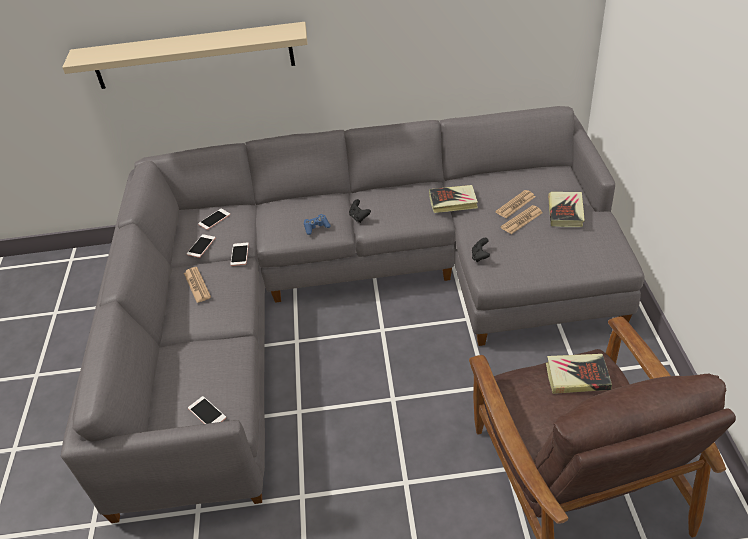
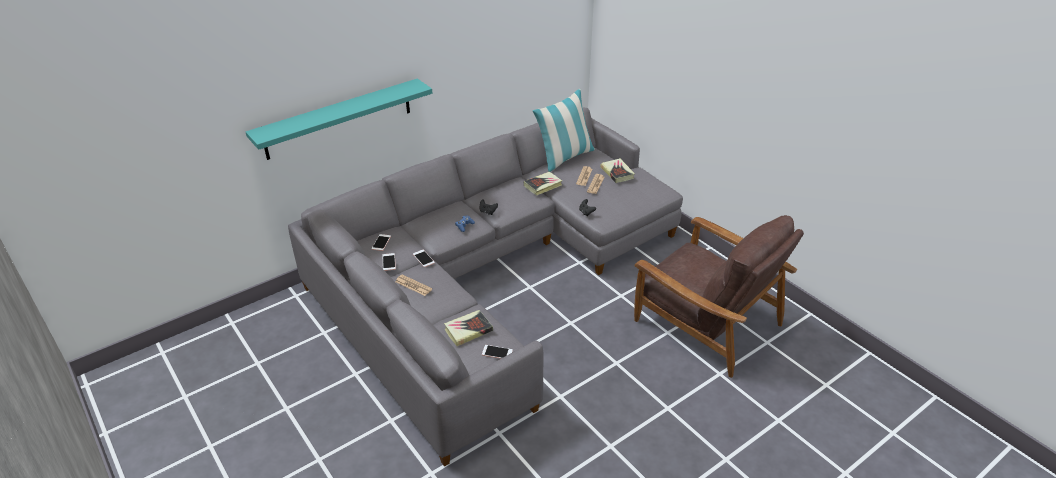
camera: 35 degrees left, 5 degrees down
(193, 56) = (338, 119): beige shelf -> turquoise shelf
(513, 171) = (564, 157): none -> pillow
(577, 376) = (690, 258): book -> book (468, 330)

